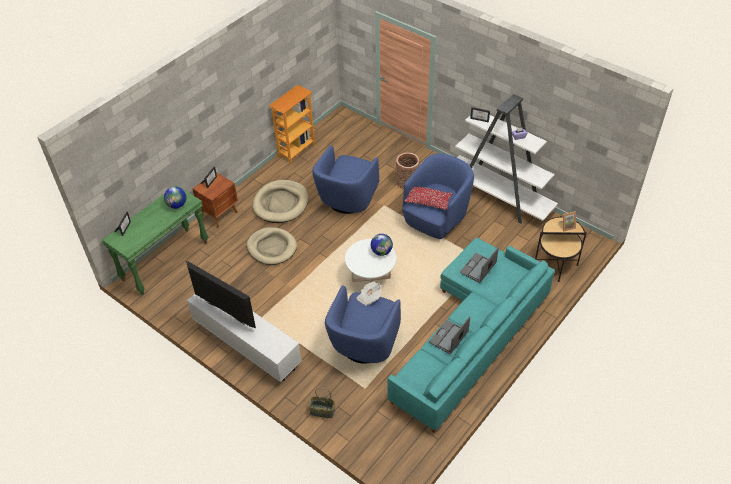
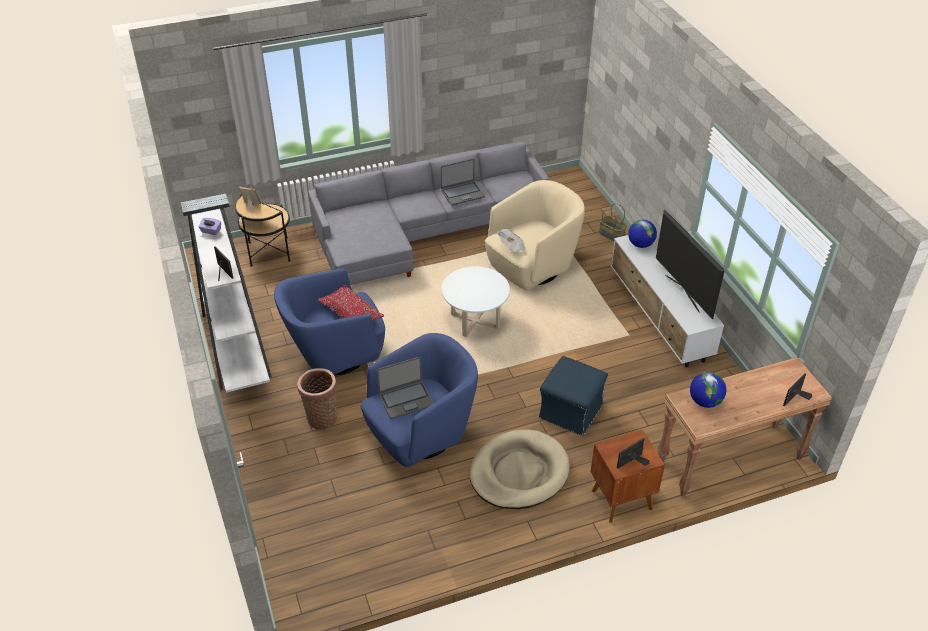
camera: 150 degrees left, 5 degrees down
(165, 261) = (730, 460): green console table -> brown console table
(272, 247) = (570, 412): beige dog bed -> blue ottoman
(296, 150) = (432, 563): bookcase -> none
(364, 344) = (532, 267): blue armchair -> beige armchair
(381, 251) = (458, 288): globe -> globe (640, 244)
(472, 335) = (420, 232): turquoise sofa -> grey sofa
(478, 268) = (373, 232): laptop -> laptop (406, 400)

